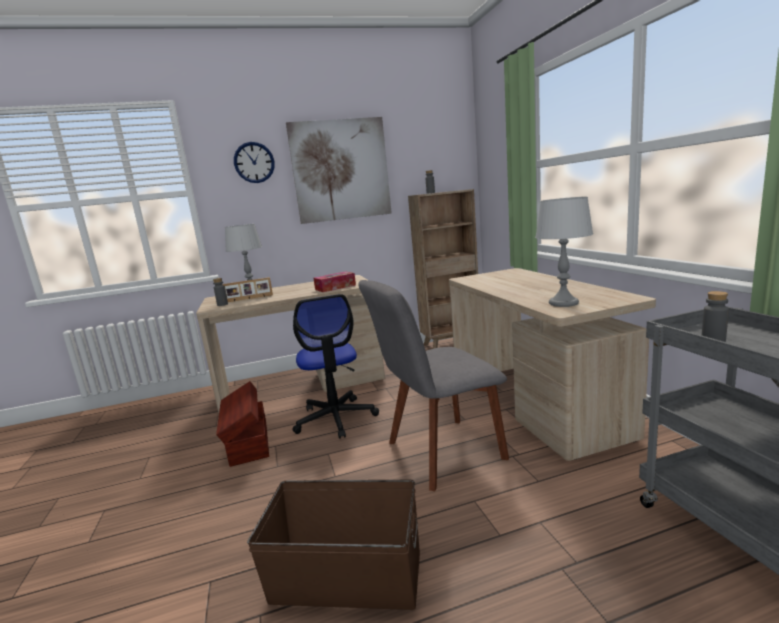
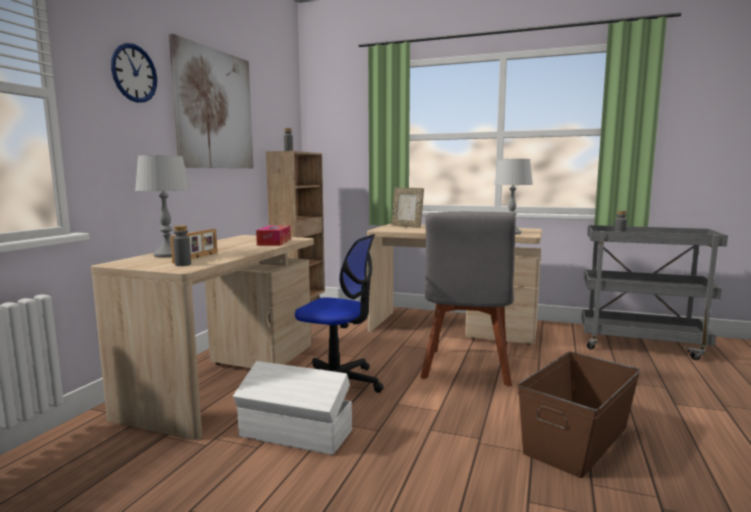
camera: 55 degrees left, 5 degrees down
(248, 442) = (296, 434): brown storage box -> white storage box
(508, 275) = (407, 226): none -> picture frame

